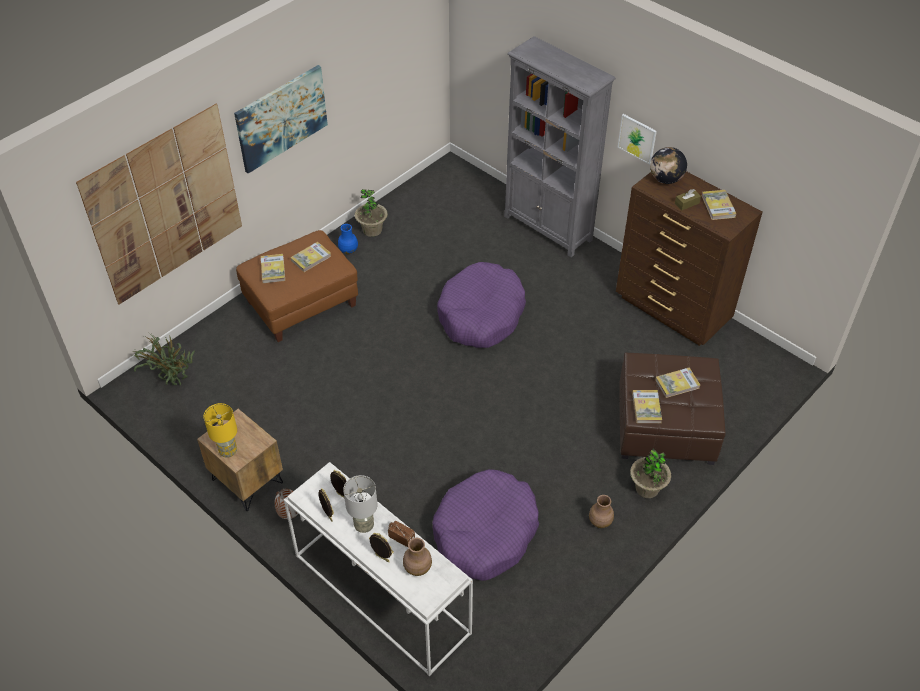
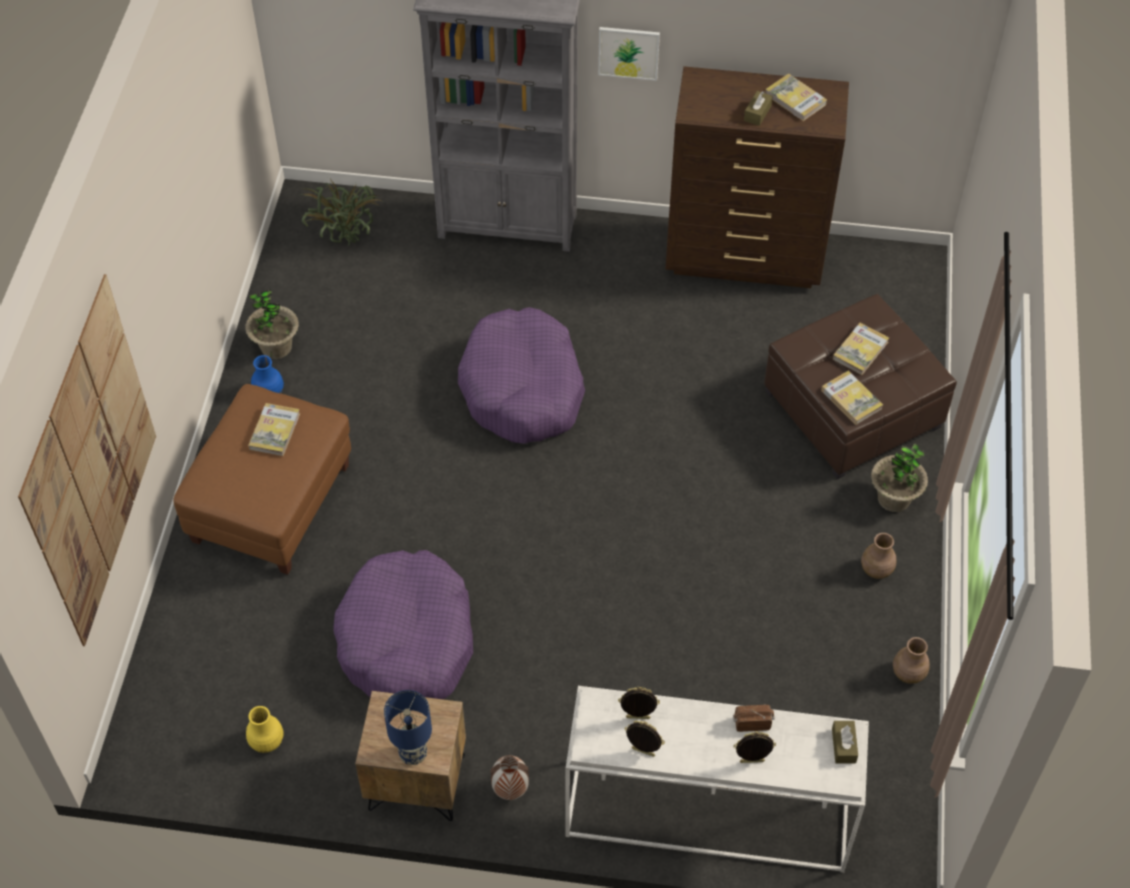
camera: 35 degrees left, 5 degrees up
(173, 381) = (189, 713): potted plant -> potted plant (346, 242)
(195, 417) = (266, 742): none -> yellow vase
(228, 451) = (413, 754): yellow table lamp -> blue table lamp
(273, 270) = (236, 476): book -> none
(281, 118) = (155, 249): picture -> none
(363, 525) = (695, 737): grey table lamp -> none
(417, 568) = (801, 747): brown vase -> brown vase (907, 674)
(442, 582) = (843, 745): none -> brown tissue box
(485, 533) = (762, 664): purple dog bed -> purple dog bed (407, 641)
(665, 179) = (706, 93): globe -> none

